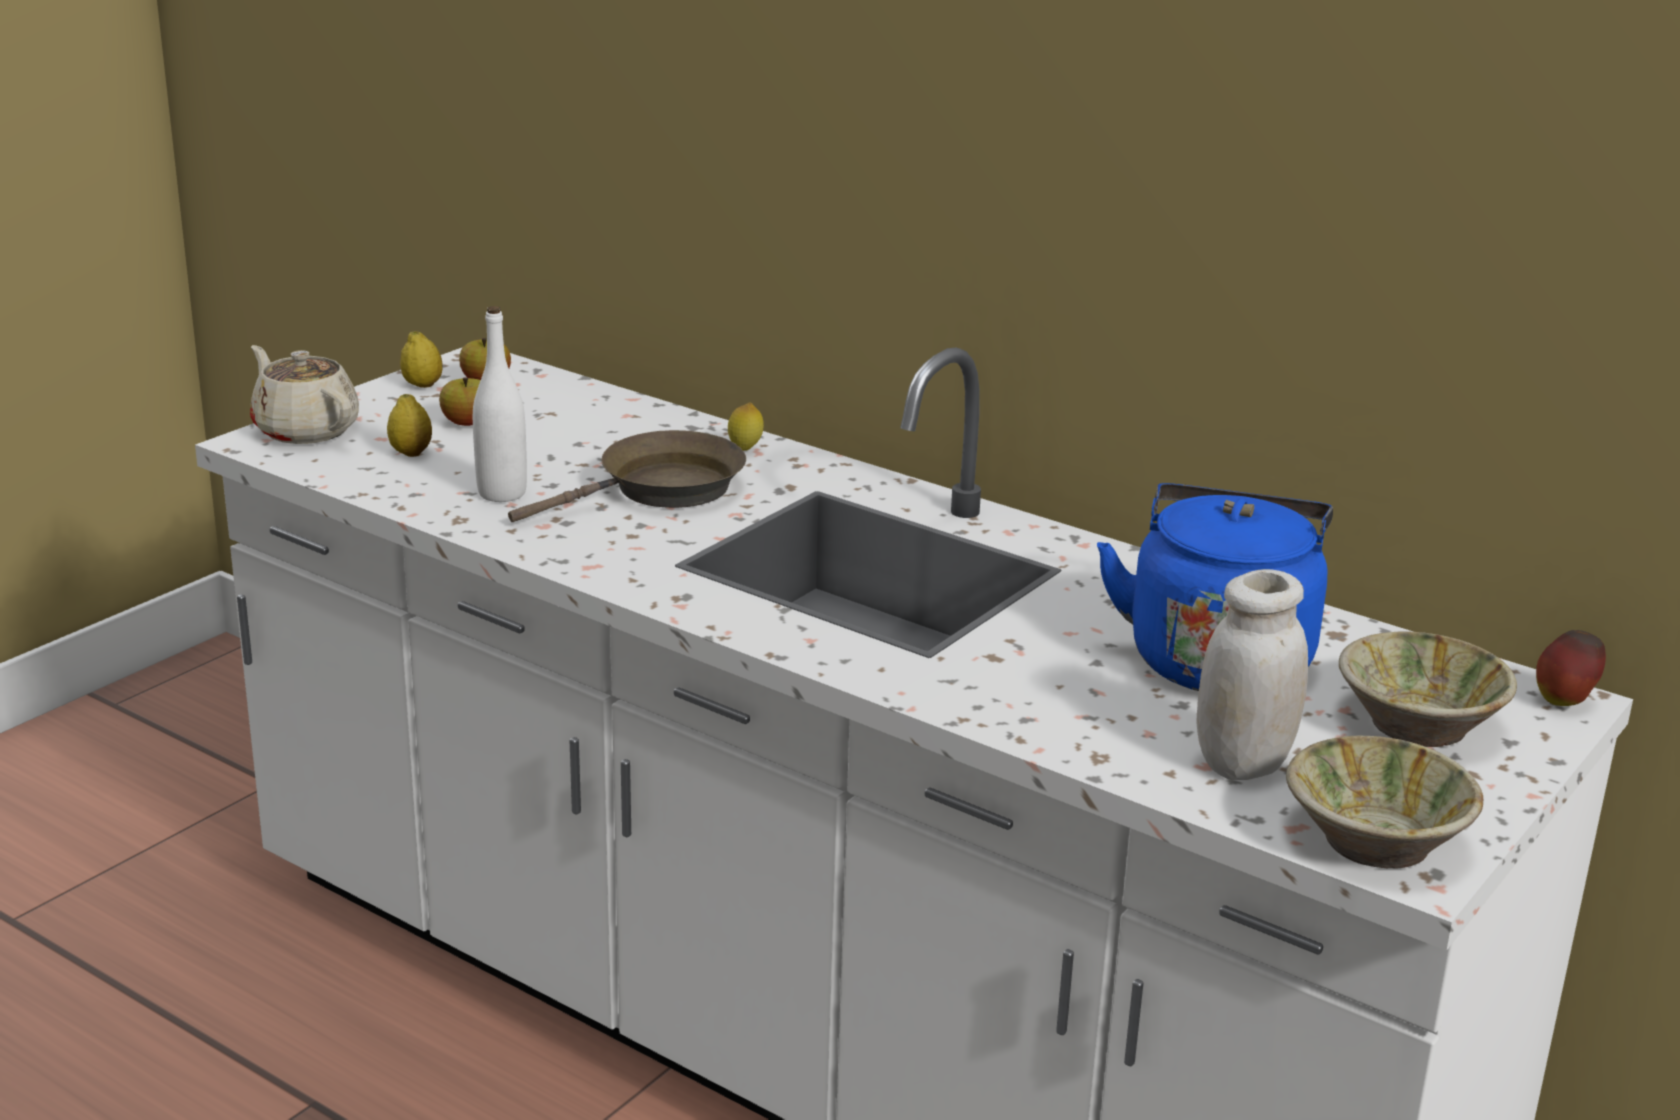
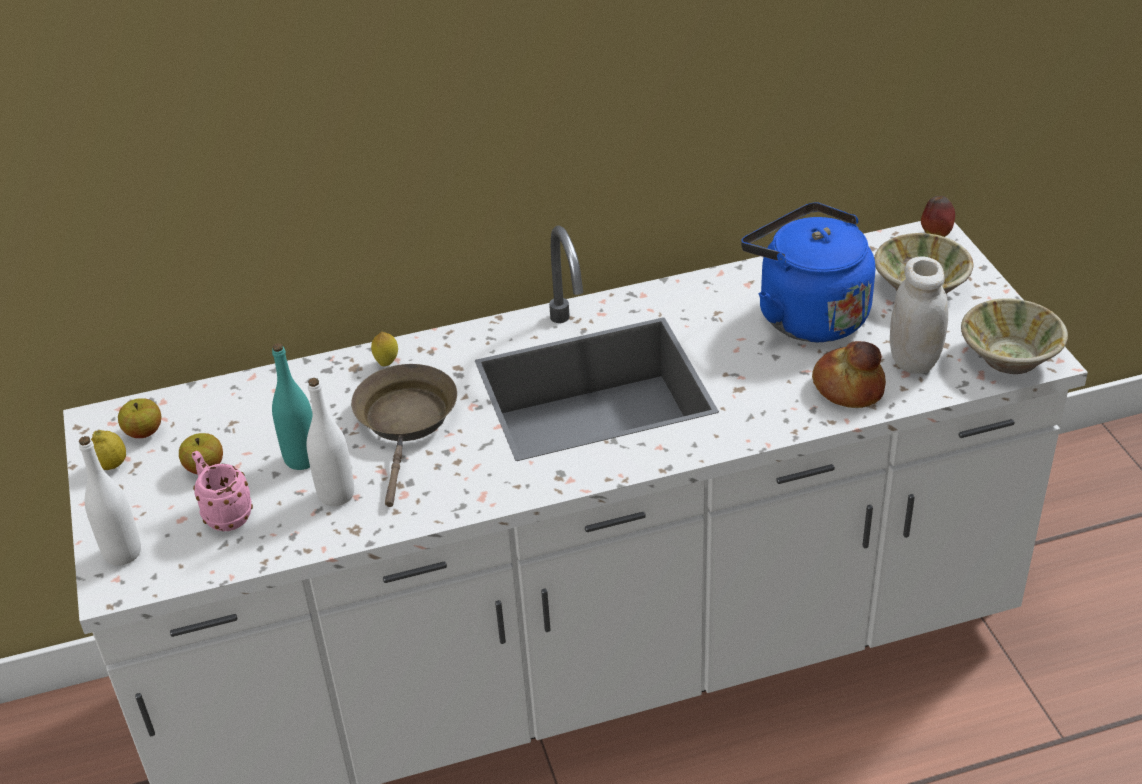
camera: 50 degrees left, 15 degrees up
(305, 430) = (123, 553): beige teapot -> white bottle
(411, 453) = (224, 513): lemon -> pink mug
(536, 460) = (302, 459): none -> turquoise bottle
(1109, 731) = (848, 387): none -> bread

